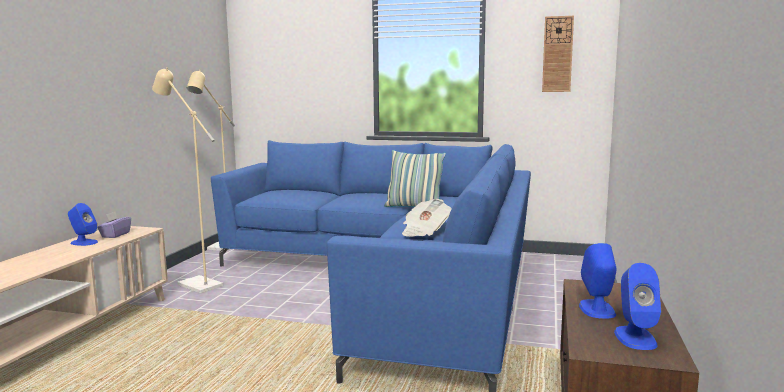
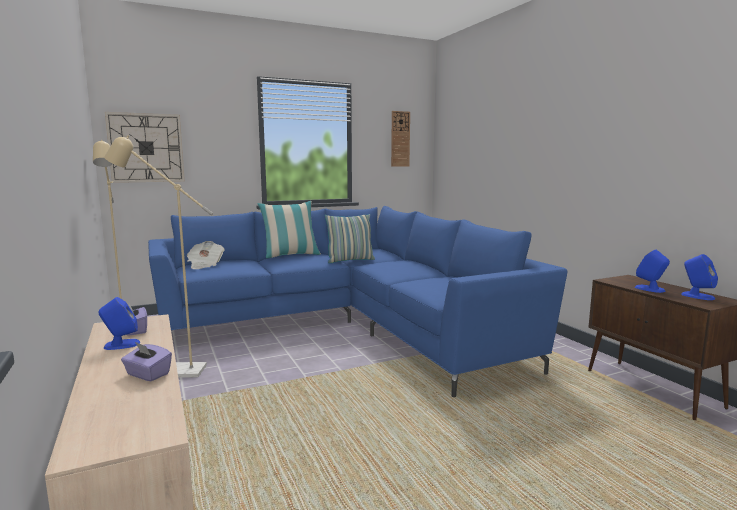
camera: 40 degrees left, 0 degrees up
(41, 265) = (147, 374): none -> purple tissue box
(268, 75) = (146, 148): none -> wall clock
(370, 193) = (290, 255): none -> pillow
(424, 232) = (412, 274): newspaper -> newspaper (205, 265)

